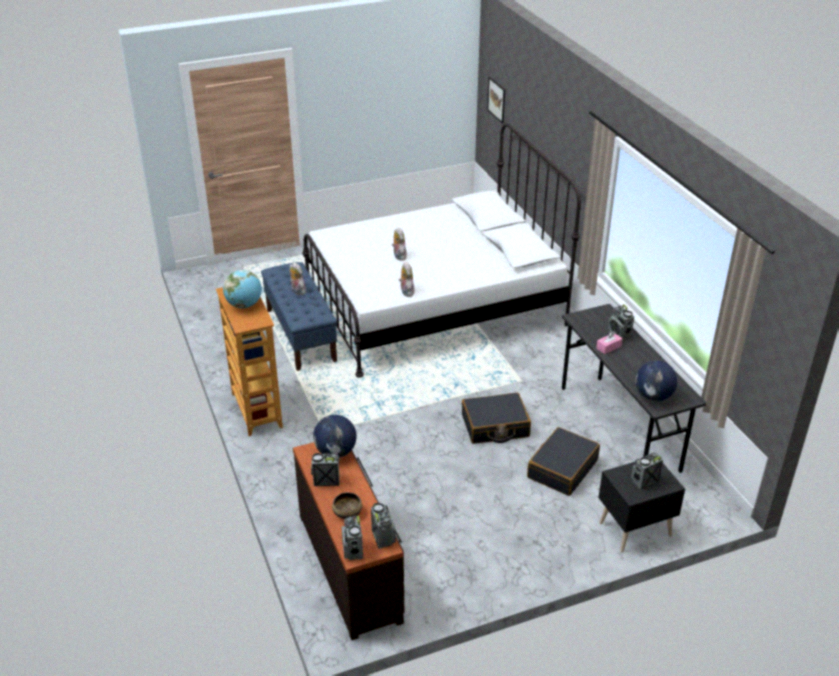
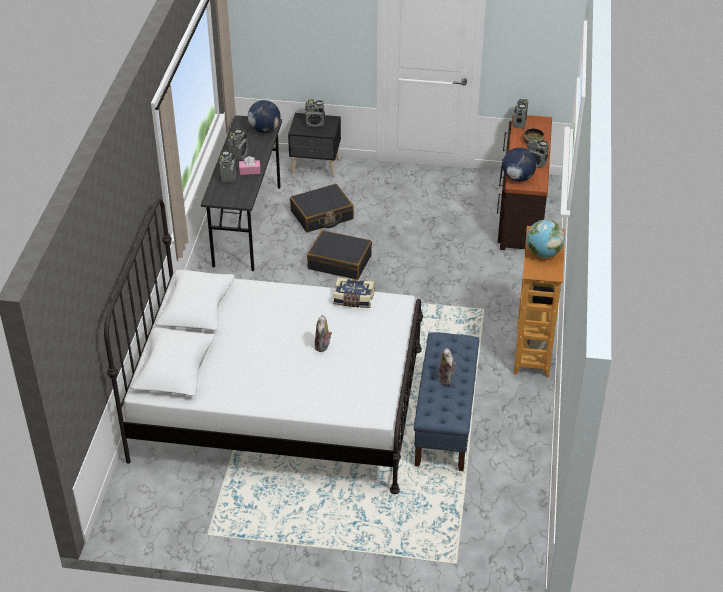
camera: 150 degrees left, 5 degrees up
(352, 550) = (542, 123): radio -> radio (239, 155)
(406, 292) = (353, 299): plush toy -> book
(496, 99) = (77, 346): picture -> none

